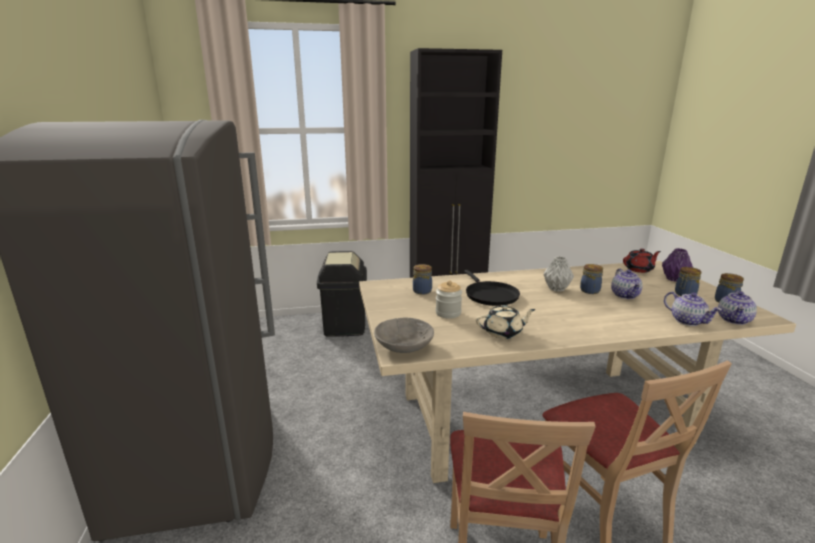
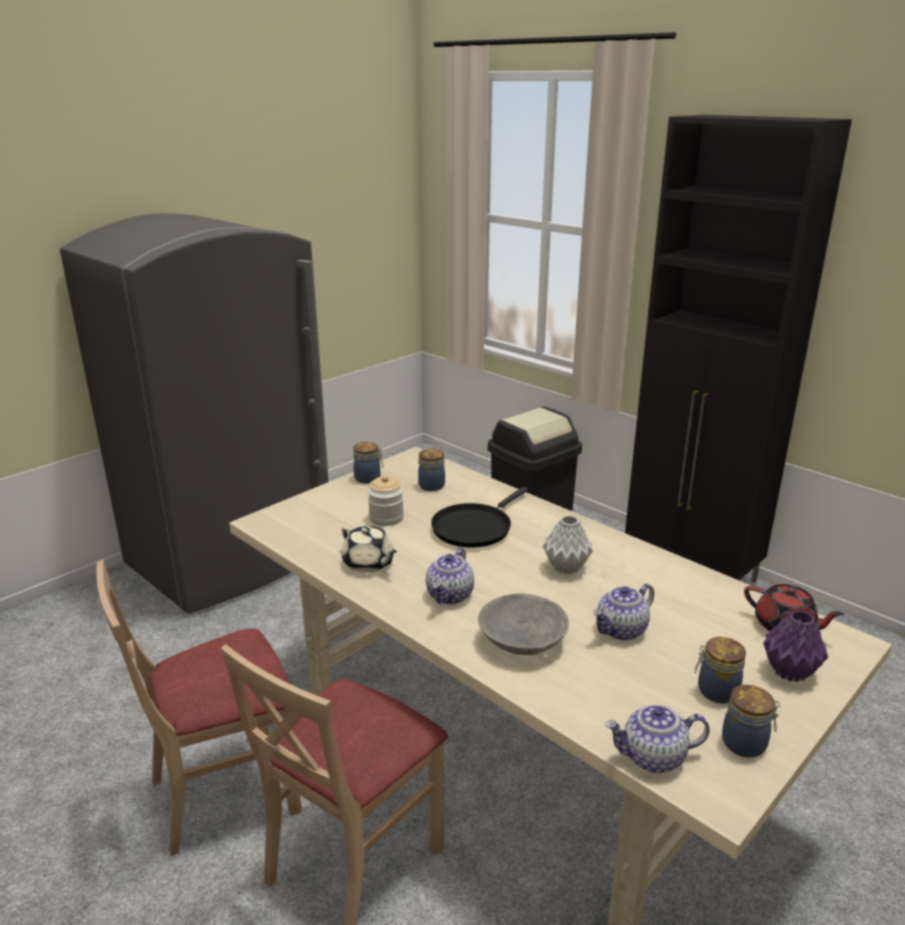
camera: 55 degrees right, 5 degrees up
(404, 347) = (278, 519): grey bowl -> grey bowl (521, 641)
(590, 290) = (599, 596): jar -> jar (368, 478)
(688, 321) = (582, 704): teapot -> teapot (450, 595)

